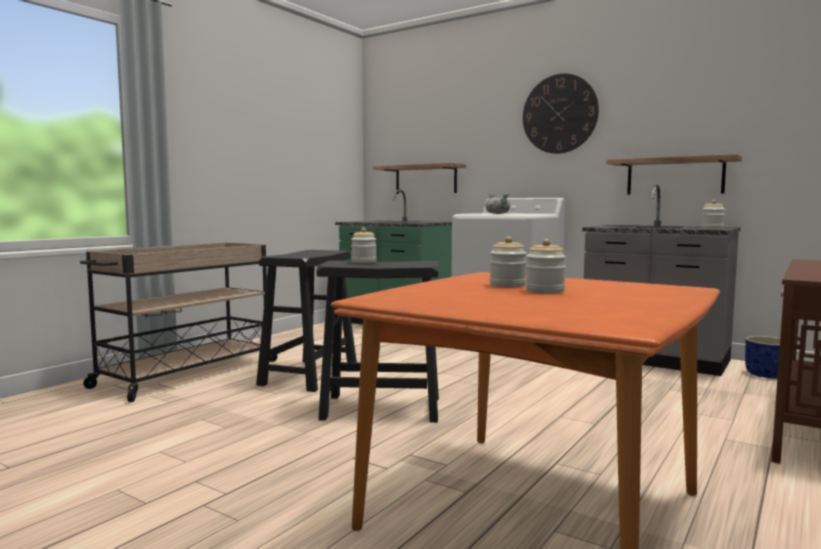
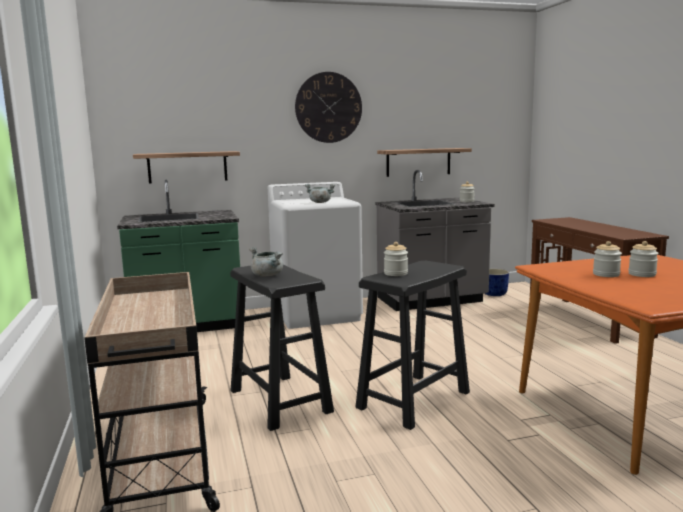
camera: 50 degrees left, 5 degrees up
(300, 253) = (268, 275): none -> grey cooking pot

